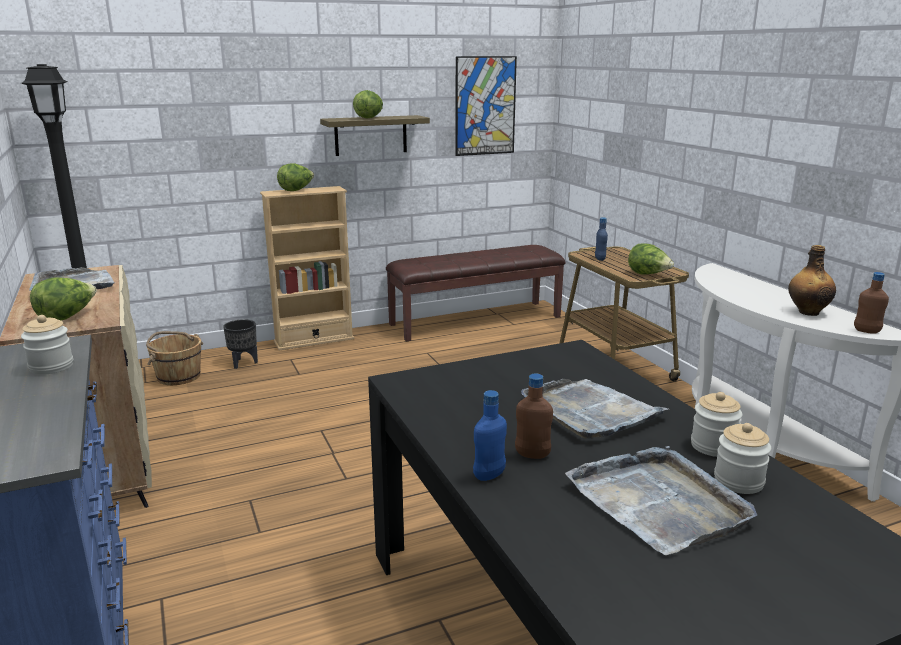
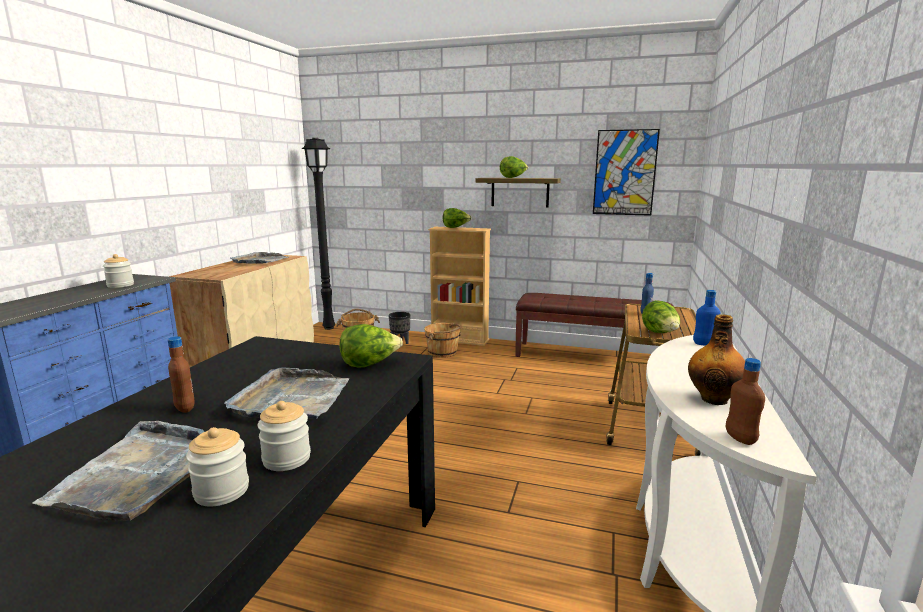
camera: 40 degrees right, 5 degrees down
(67, 317) = (216, 272): lettuce -> lettuce (369, 364)
(320, 360) = (443, 352): none -> brown bucket
(489, 475) = (135, 408): blue bottle -> blue bottle (704, 344)

